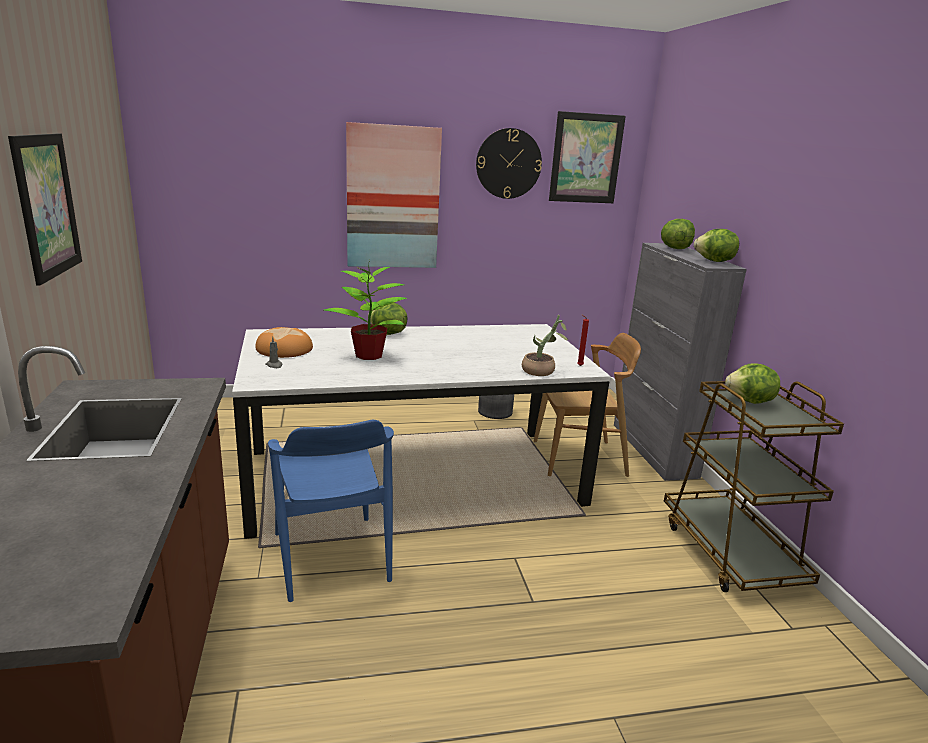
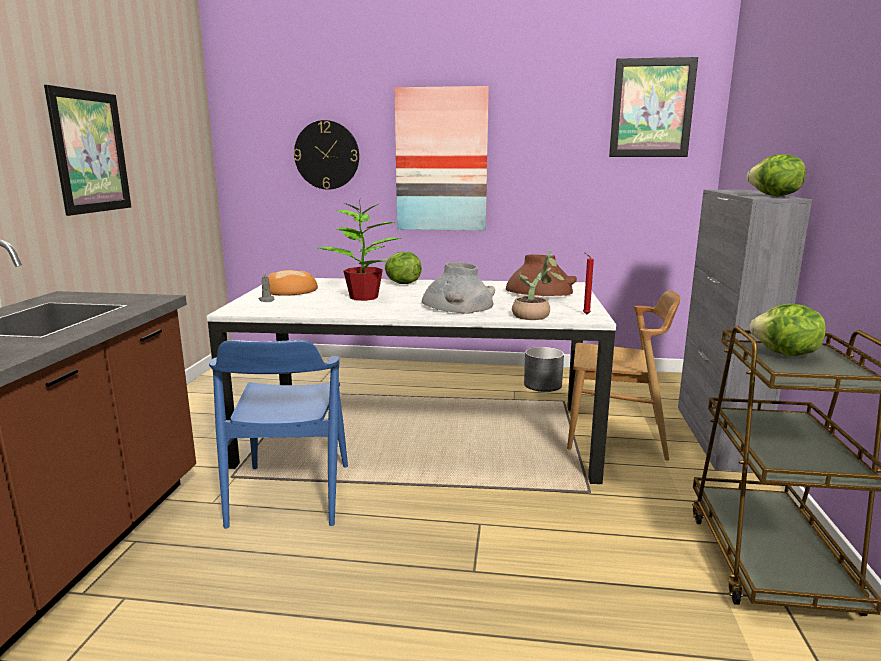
camera: 20 degrees right, 5 degrees down
(465, 360) = (458, 305): none -> grey vase
(508, 163) = (562, 119): wall clock -> wall clock (327, 155)
(520, 339) = (539, 292): none -> brown vase
(675, 248) = (738, 191): lettuce -> none

